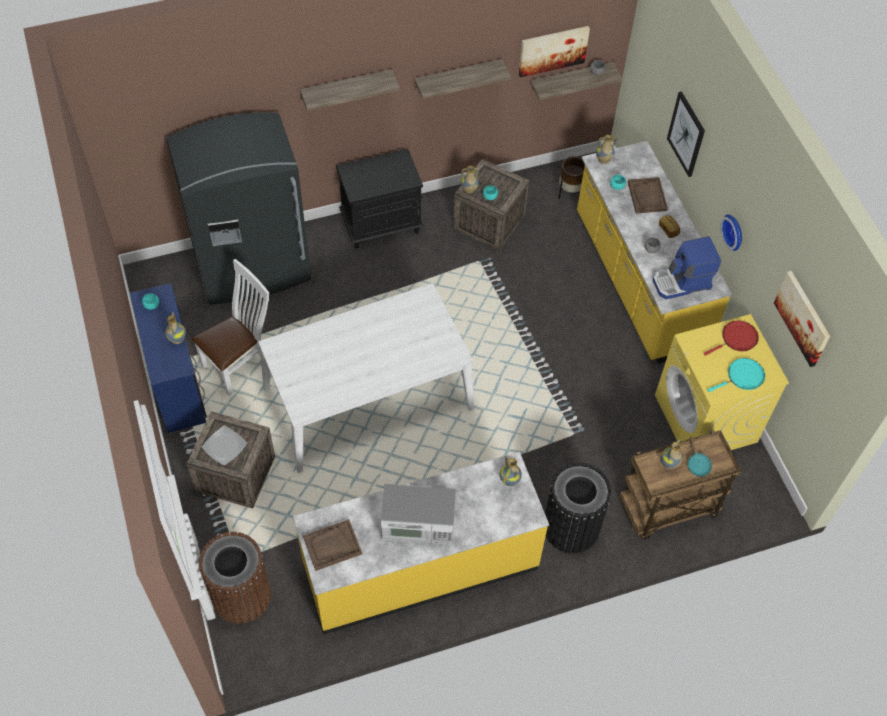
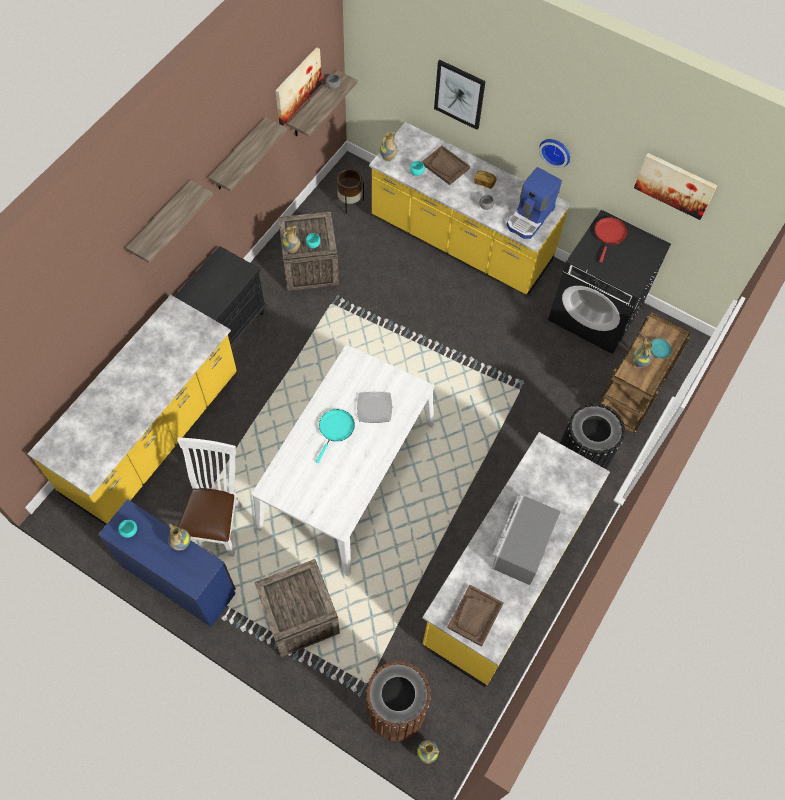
camera: 40 degrees left, 5 degrees up
(224, 447) = (294, 603): plate -> plate (374, 408)
(253, 268) = (153, 435): grey fridge -> yellow counter
(418, 524) = (521, 546): microwave -> microwave turned 150 degrees clockwise
(510, 480) = (553, 459): vase -> vase (427, 753)
(706, 419) = (596, 312): yellow washing machine -> black washing machine
(743, 377) = (639, 260): turquoise frying pan -> turquoise frying pan (335, 429)

